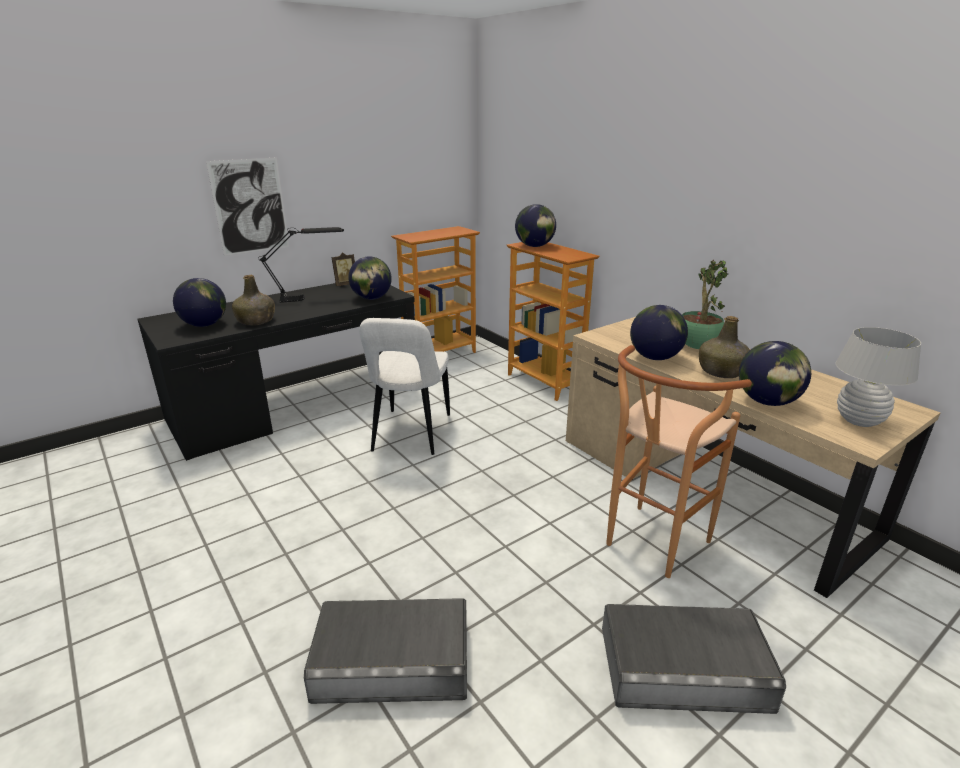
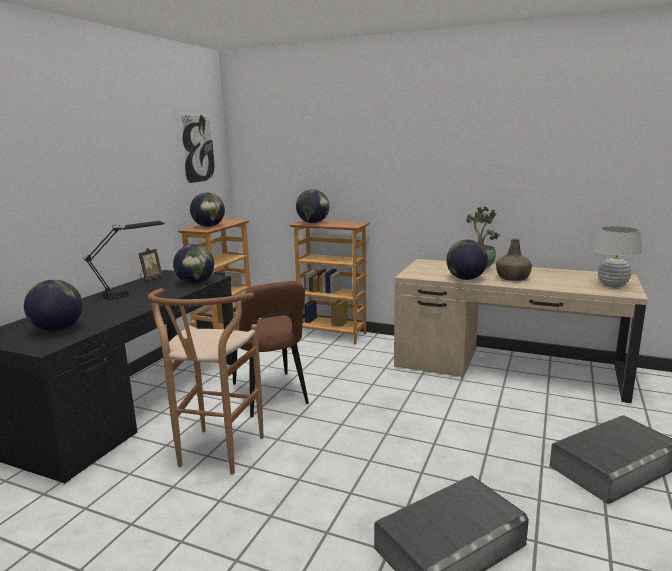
camera: 30 degrees left, 10 degrees down
(250, 206) = (64, 209): picture -> picture (198, 148)
(256, 321) = (111, 317): green bottle -> none
(410, 435) = (271, 396): white chair -> brown chair
(650, 546) = (518, 410): brown stool -> brown stool (216, 456)
(767, 402) = (560, 287): globe -> globe (208, 226)

